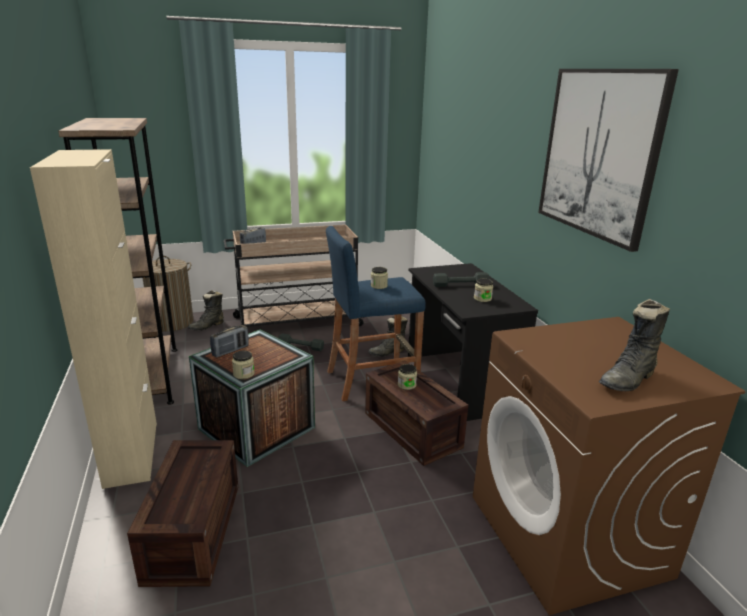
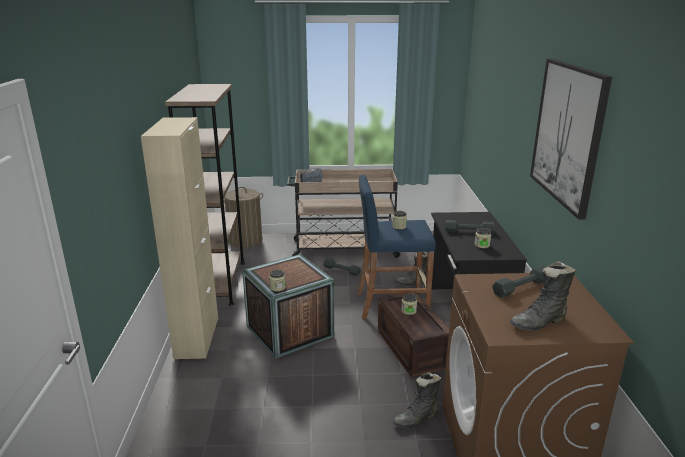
camera: 15 degrees right, 0 degrees up
(192, 530) = (227, 396): crate -> none
(207, 326) = (272, 246): black boot -> black boot (416, 419)
(230, 351) = (273, 269): radio -> none
(578, 339) = (521, 287): none -> grey dumbbell

